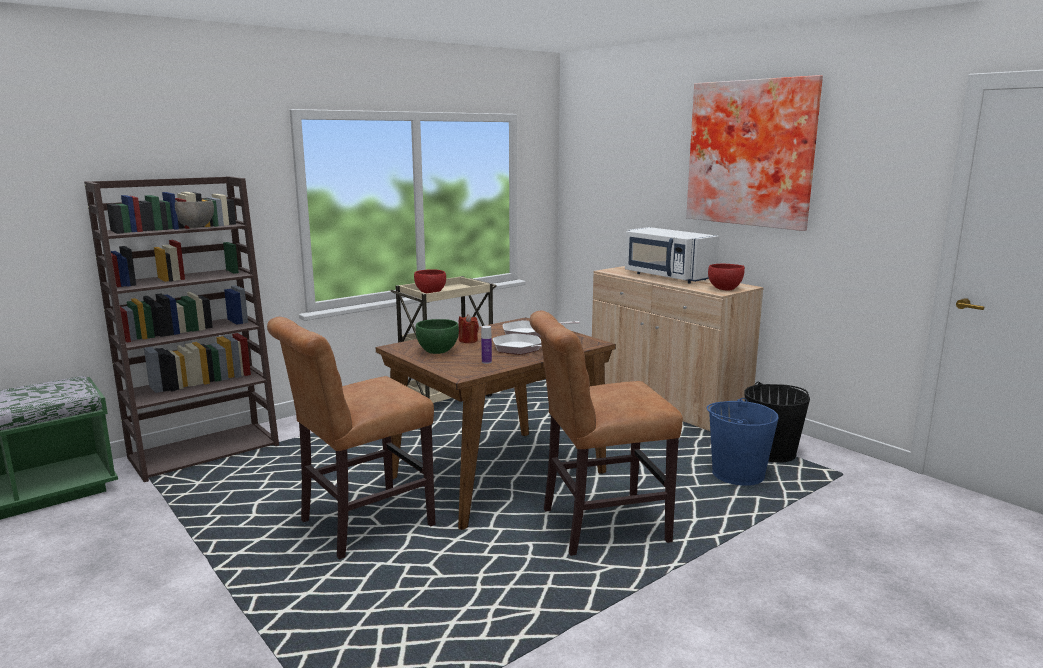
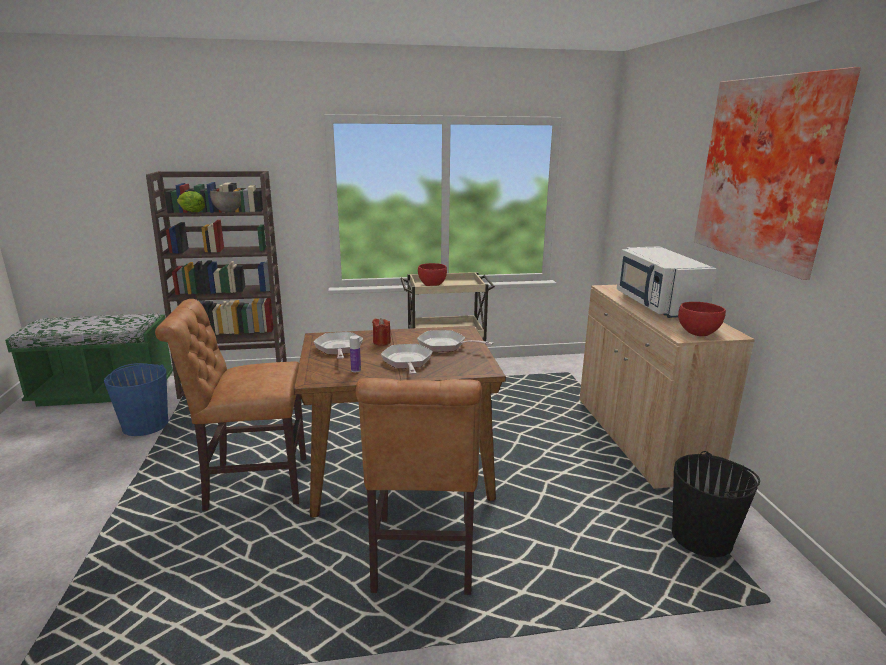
camera: 30 degrees right, 5 degrees up
(145, 230) = (191, 211): none -> lettuce
(437, 351) = (339, 349): green bowl -> frying pan
(597, 526) = (422, 559): brown chair -> brown chair turned 105 degrees counterclockwise
(737, 474) = (630, 552): blue bucket -> blue bucket (145, 425)

